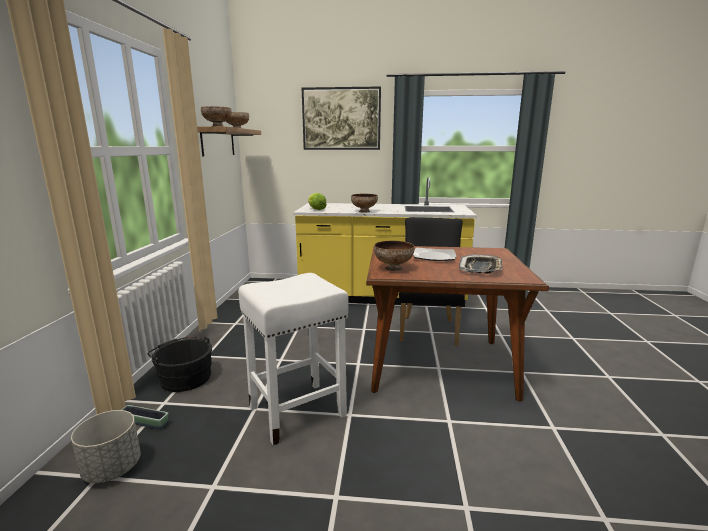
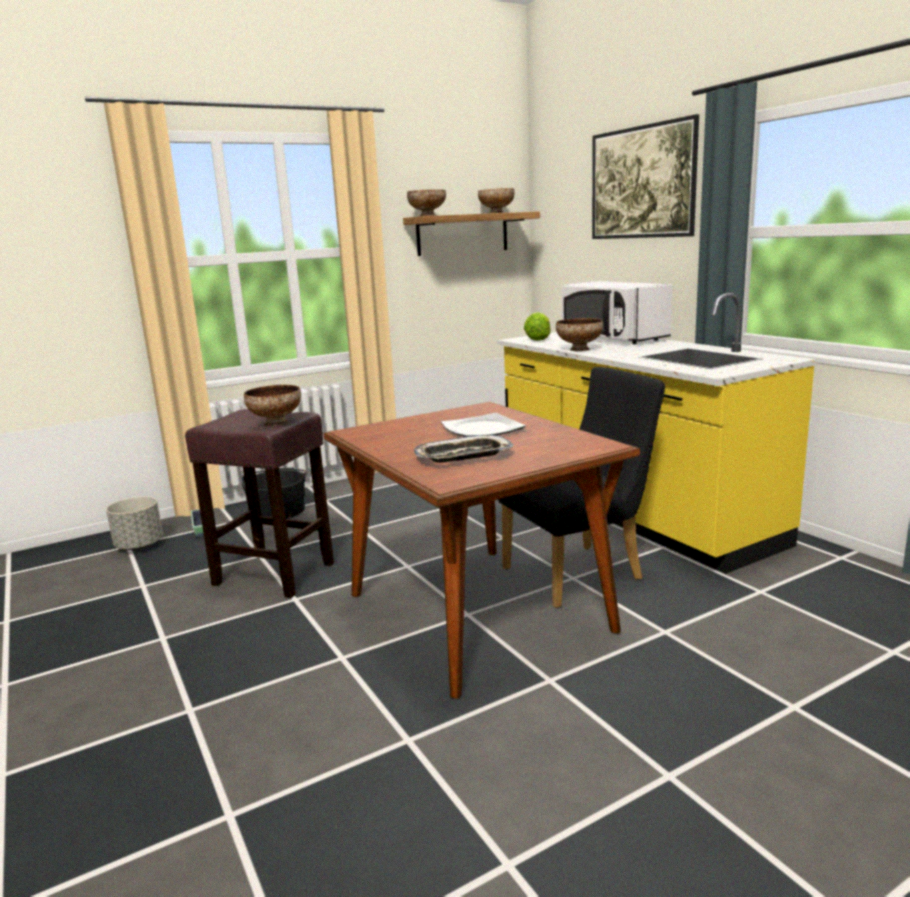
camera: 55 degrees right, 0 degrees up
(298, 410) = (276, 574): white stool -> brown stool
(351, 205) = (611, 338): none -> white microwave
(393, 268) = (385, 429): bowl -> bowl (276, 423)

